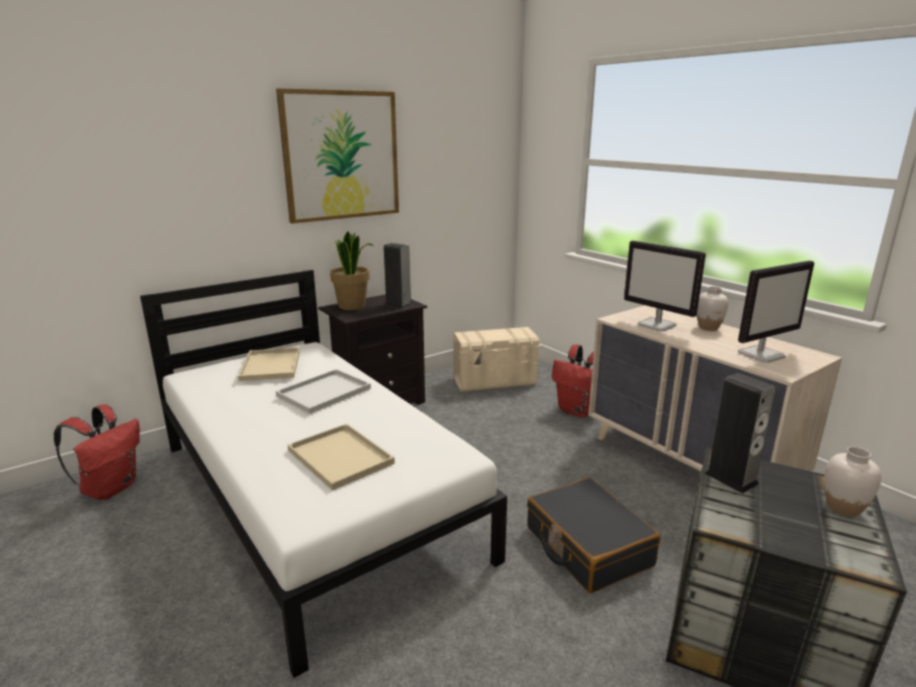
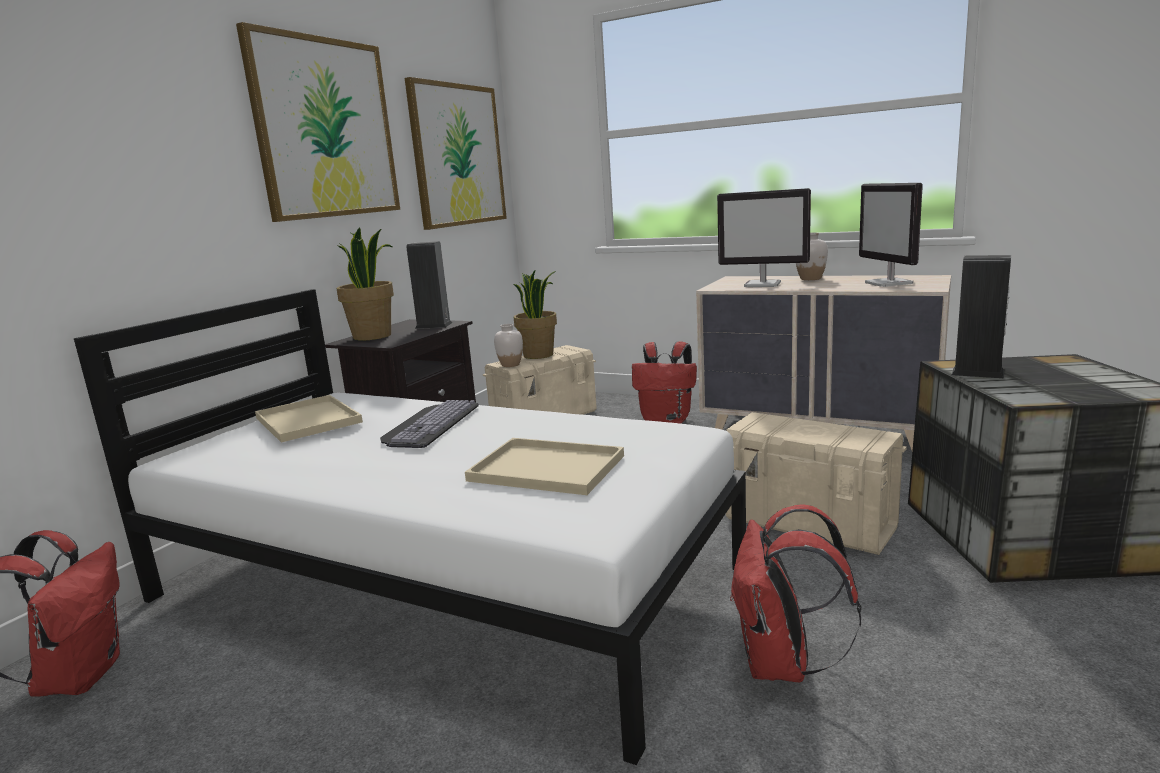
camera: 25 degrees left, 5 degrees down
(325, 391) = (428, 424): white tray -> keyboard
(443, 653) = (782, 665): none -> red backpack
(464, 168) = (458, 155): none -> picture
(497, 333) = (539, 355): none -> potted plant
(587, 546) = (810, 523): black suitcase -> beige storage box
(761, 354) = (889, 283): monitor -> monitor turned 135 degrees clockwise
(843, 508) = (1083, 369): white vase -> white vase (510, 365)

